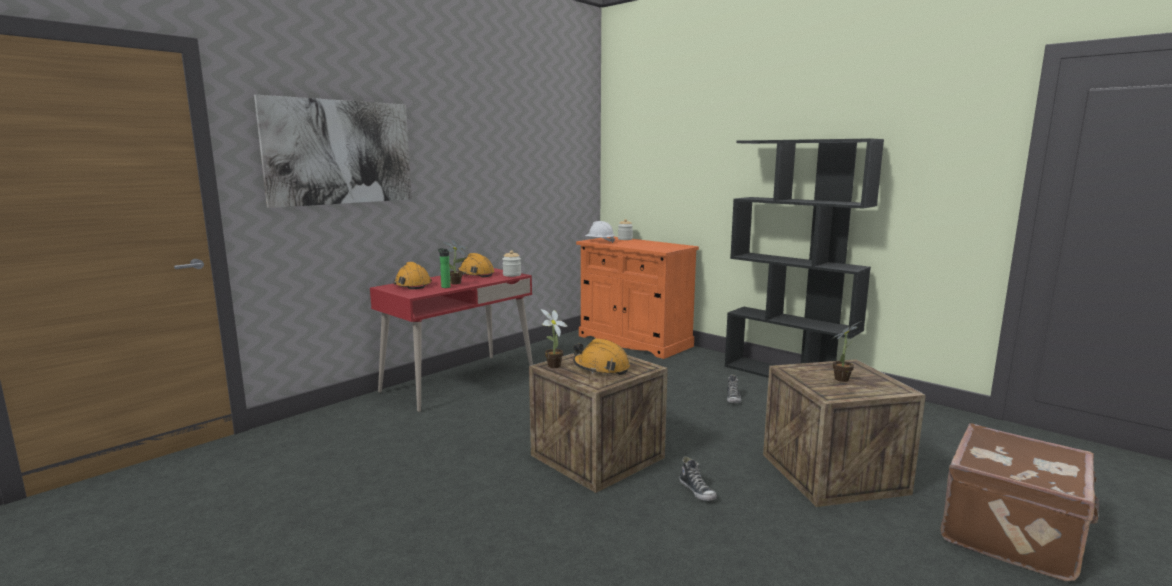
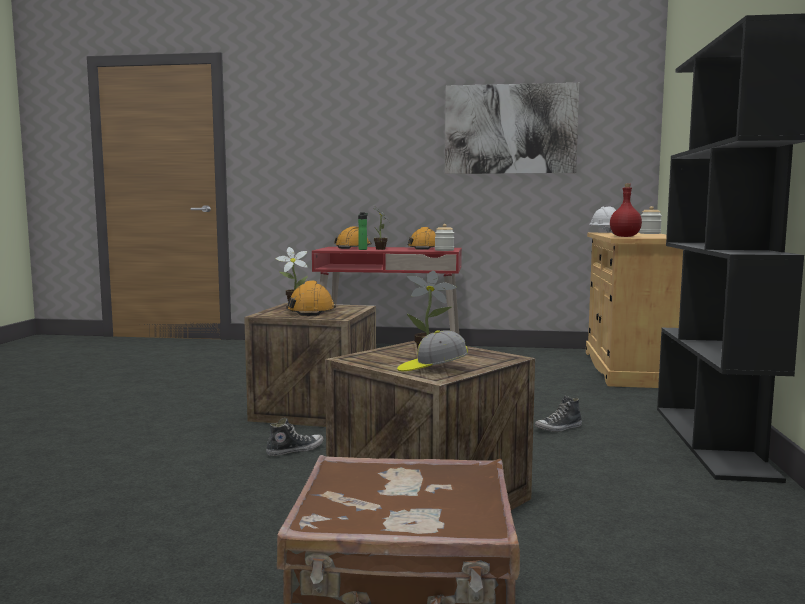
camera: 55 degrees right, 5 degrees down
(340, 152) = (315, 129): picture -> picture (510, 129)
(634, 341) = (630, 369): orange cabinet -> beige cabinet
(658, 249) = (625, 236): none -> red bottle
(697, 491) = (295, 450): shoe -> shoe turned 150 degrees counterclockwise
(879, 386) = (432, 369): none -> cap

